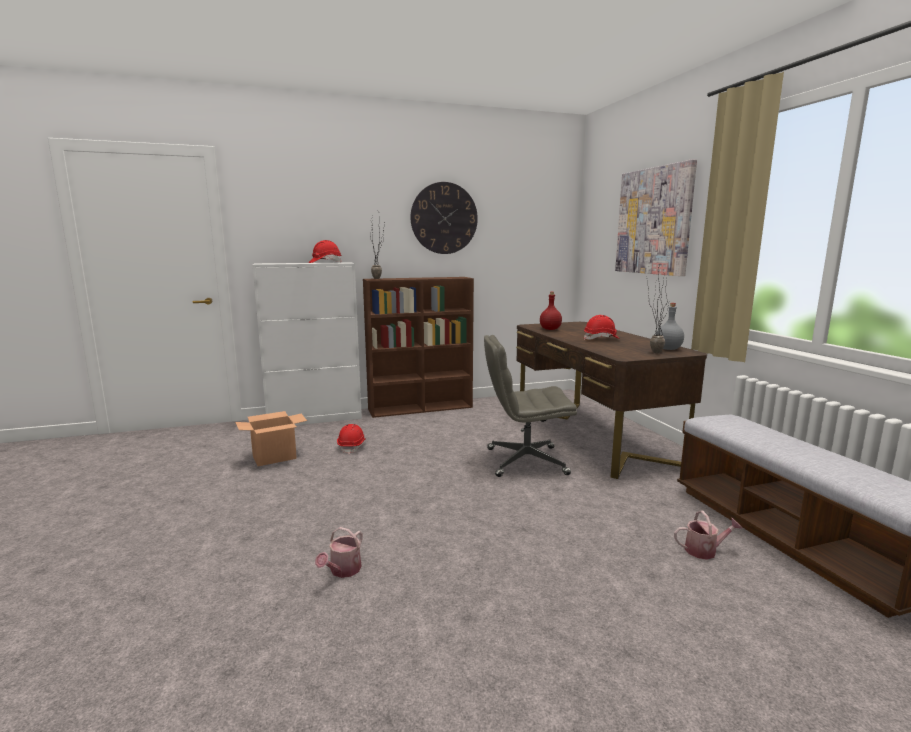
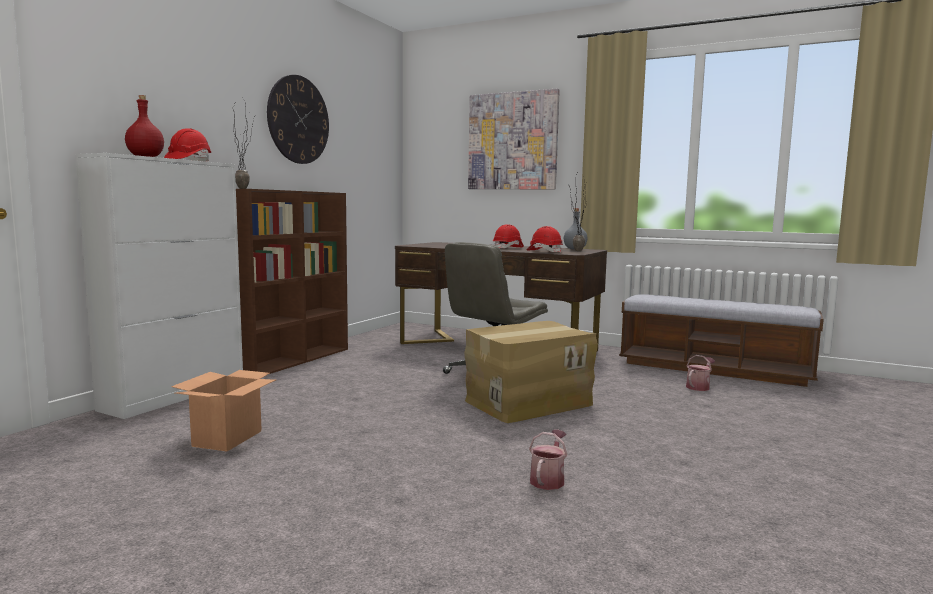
camera: 45 degrees left, 5 degrees down
(343, 571) = (548, 479): watering can -> watering can turned 135 degrees counterclockwise
(352, 447) = (303, 405): red hard hat -> red hard hat (544, 251)
(486, 499) = (527, 402): none -> cardboard box
(550, 329) = (440, 246): red bottle -> red bottle (146, 157)

